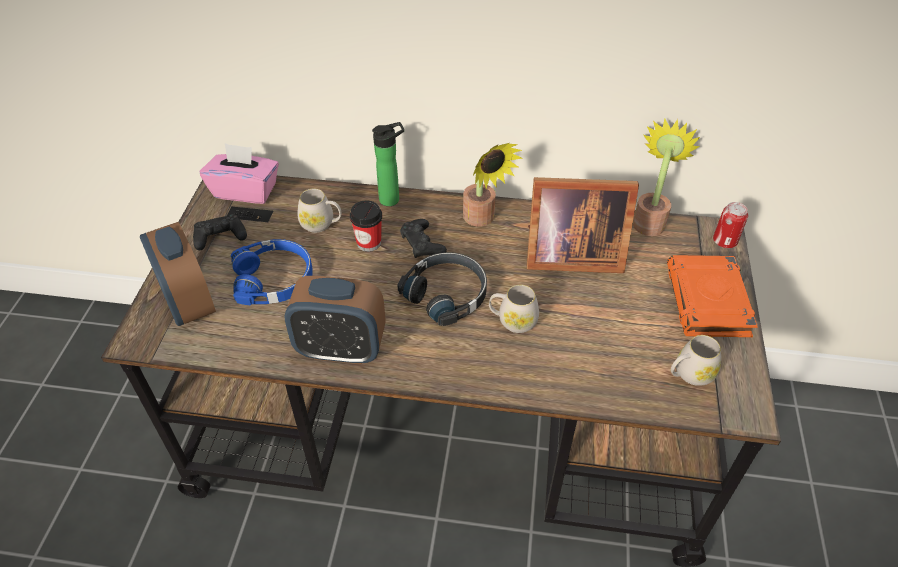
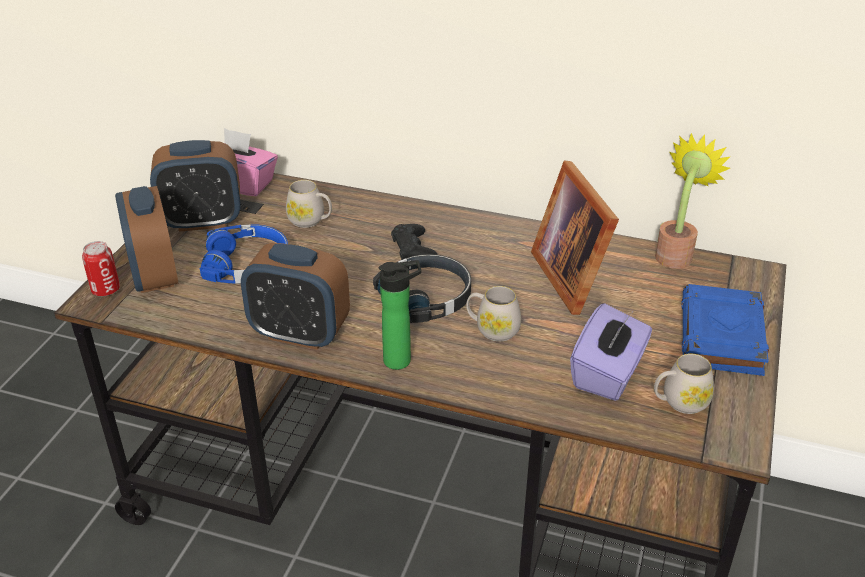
camera: 10 degrees right, 10 degrees down
(220, 236) = (202, 221): black game controller -> alarm clock
(369, 243) = (356, 242): cup -> none
(392, 199) = (392, 206): bottle -> bottle (401, 360)
(482, 220) = (485, 234): potted plant -> none
(569, 255) = (574, 276): picture frame -> picture frame turned 60 degrees clockwise
(623, 353) = (608, 373): none -> purple tissue box
(708, 301) = (722, 337): orange book -> blue book
(724, 241) = (758, 282): can -> can (106, 290)

